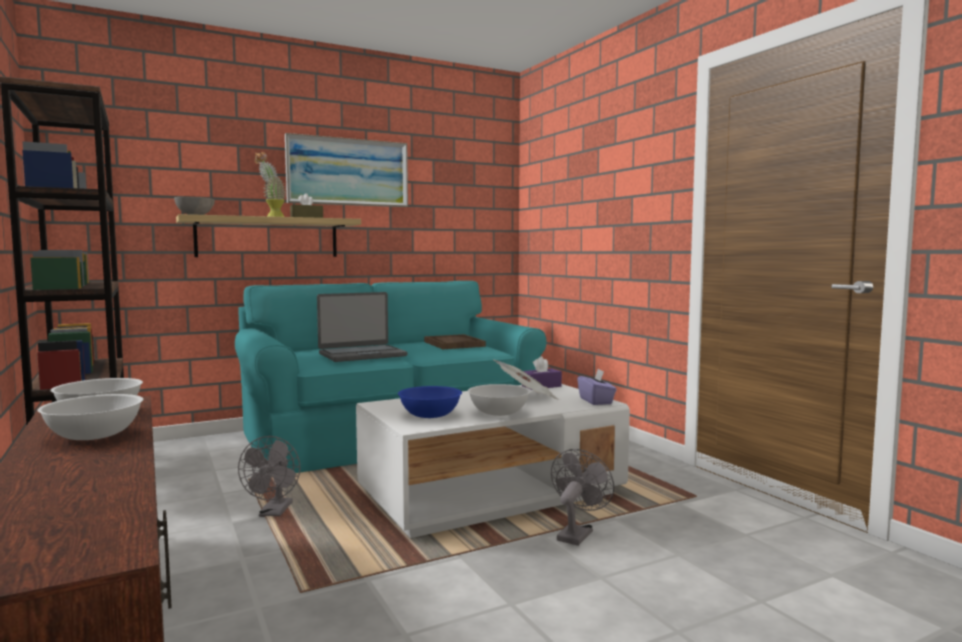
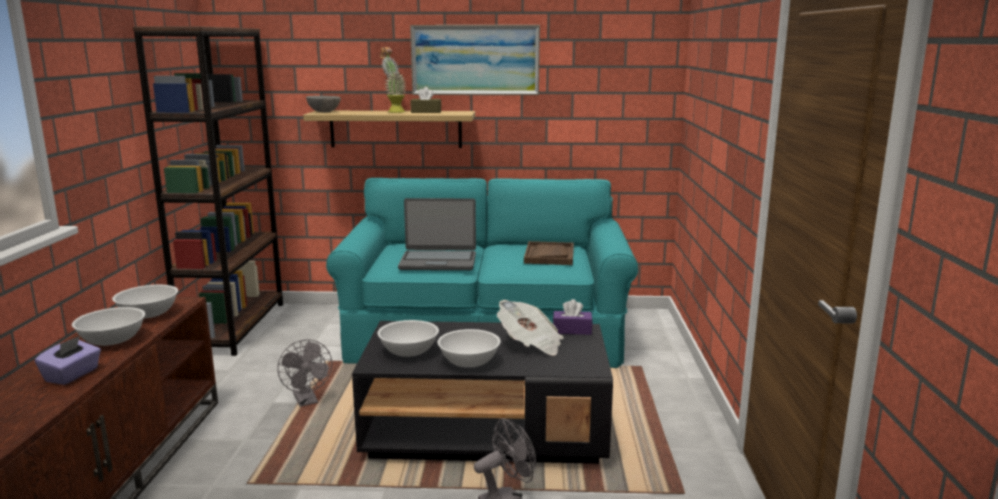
camera: 30 degrees right, 10 degrees up
(274, 513) = (307, 401): grey fan -> grey fan turned 60 degrees counterclockwise
(430, 415) = (409, 352): blue bowl -> white bowl
(492, 495) = (487, 431): white coffee table -> black coffee table
(596, 401) = (587, 366): purple tissue box -> purple tissue box (72, 375)

